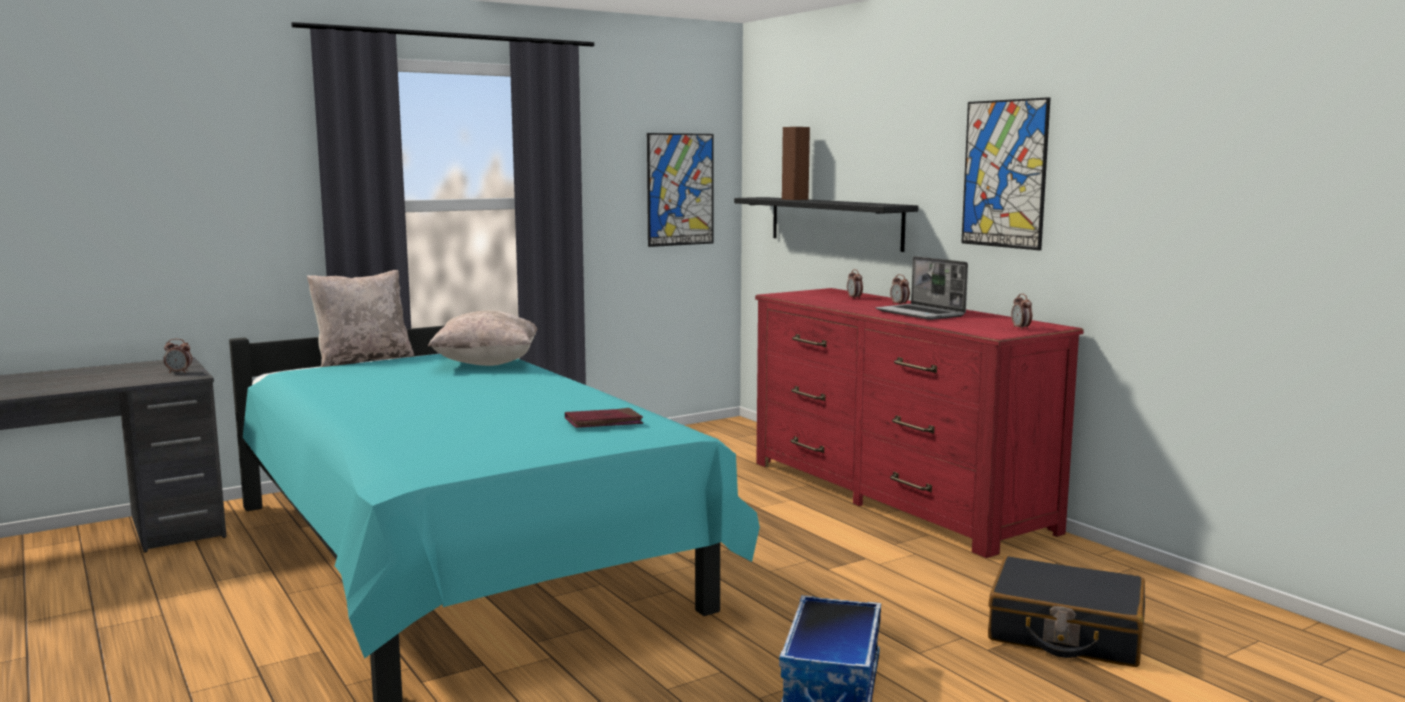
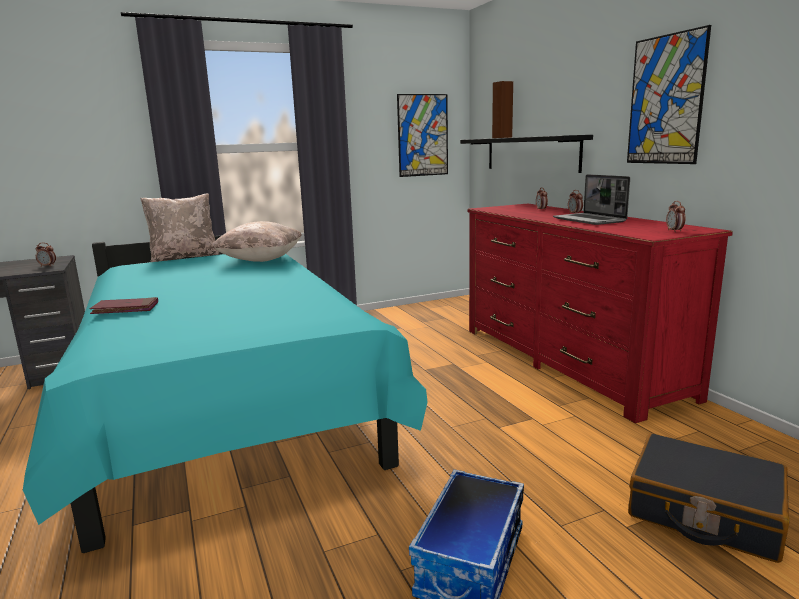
camera: 10 degrees right, 5 degrees up
(603, 422) = (299, 311): red book -> red book (125, 309)

